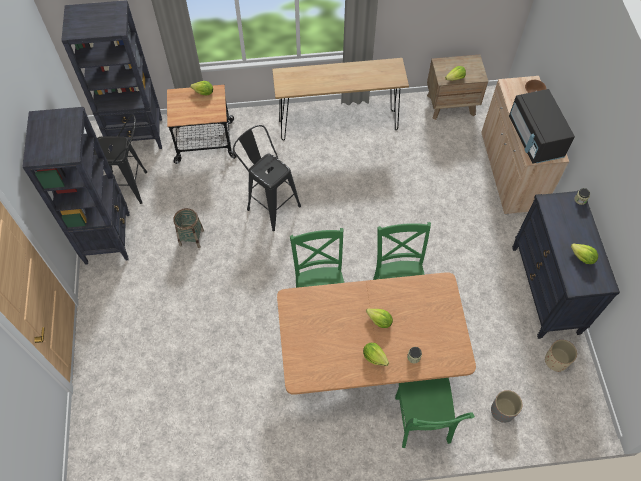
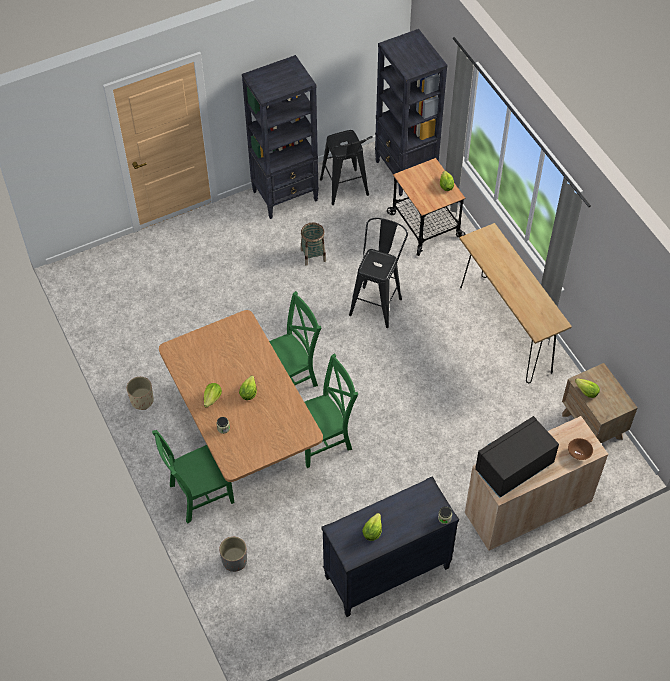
camera: 70 degrees right, 5 degrees down
(556, 361) = (307, 599): beige planter -> beige planter (142, 400)

